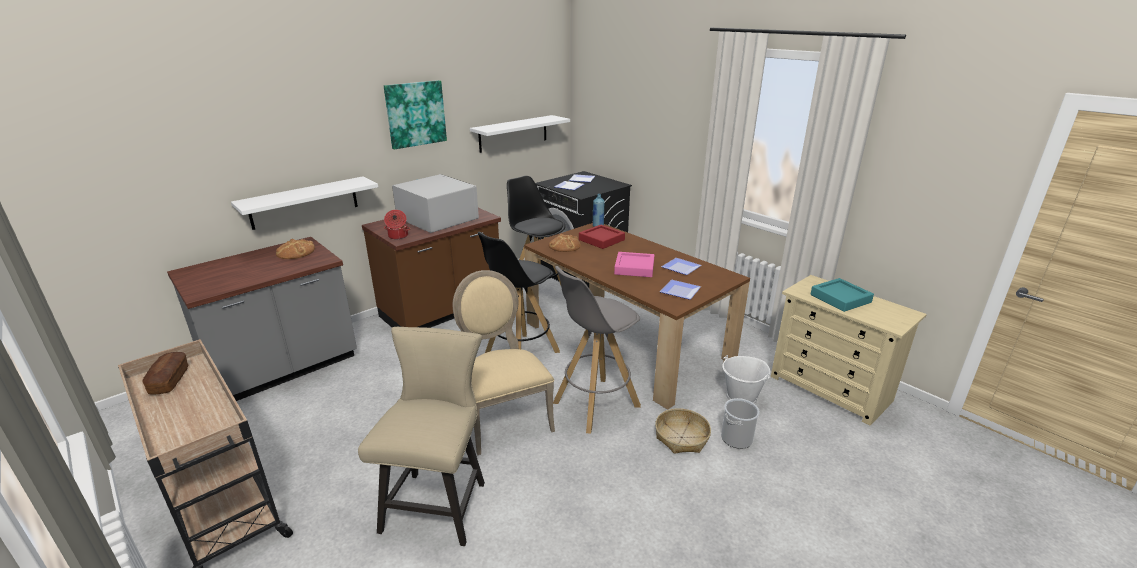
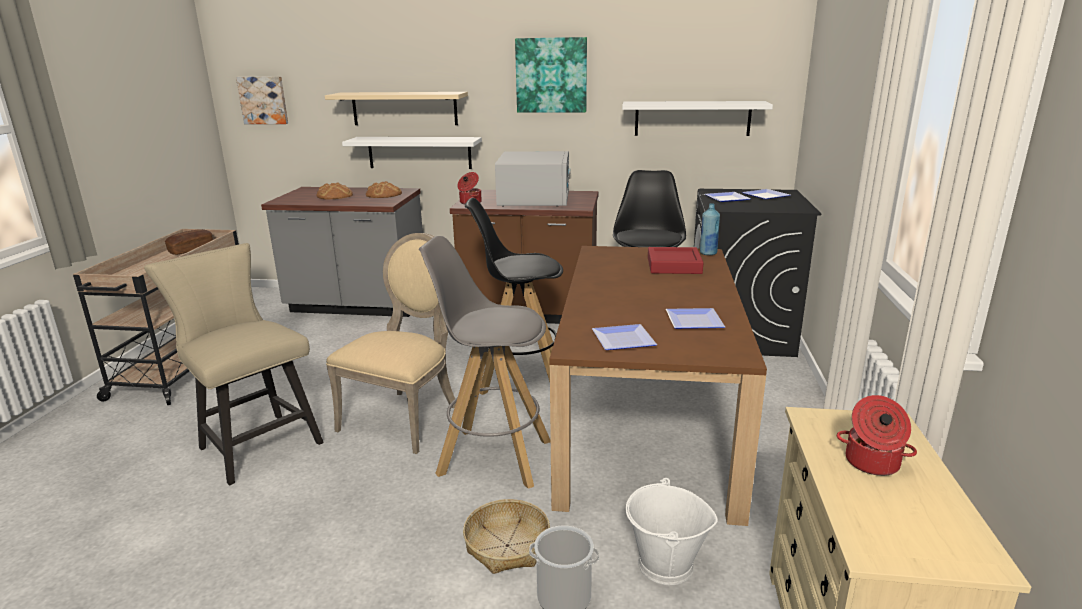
camera: 50 degrees right, 5 degrees down
(91, 183) = (263, 100): none -> picture
(283, 163) = (404, 108): none -> beige shelf
(438, 501) = (255, 443): beige chair -> beige chair turned 105 degrees counterclockwise
(564, 246) = (617, 258): bread -> bread (334, 196)
(634, 268) = (635, 300): pink tray -> none
(840, 298) = (871, 463): turquoise tray -> cooking pot

